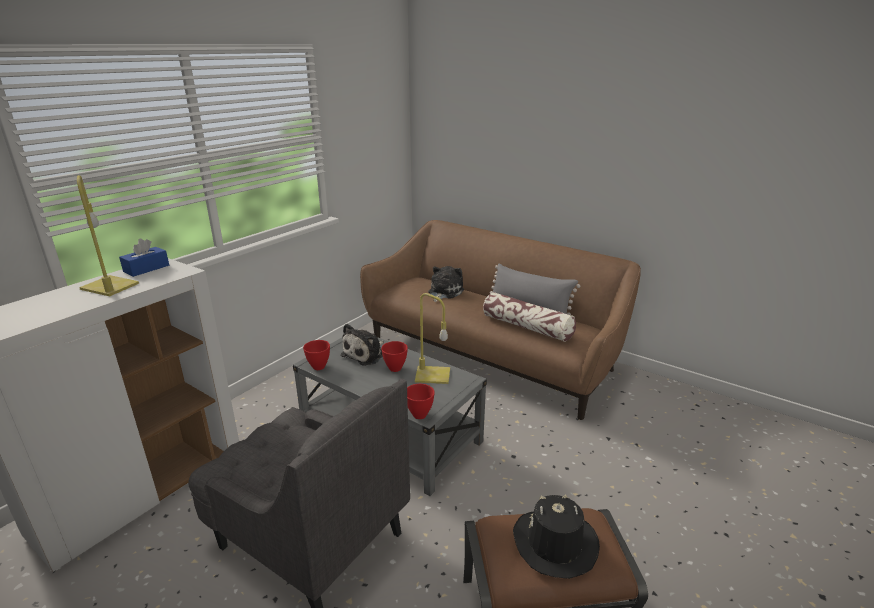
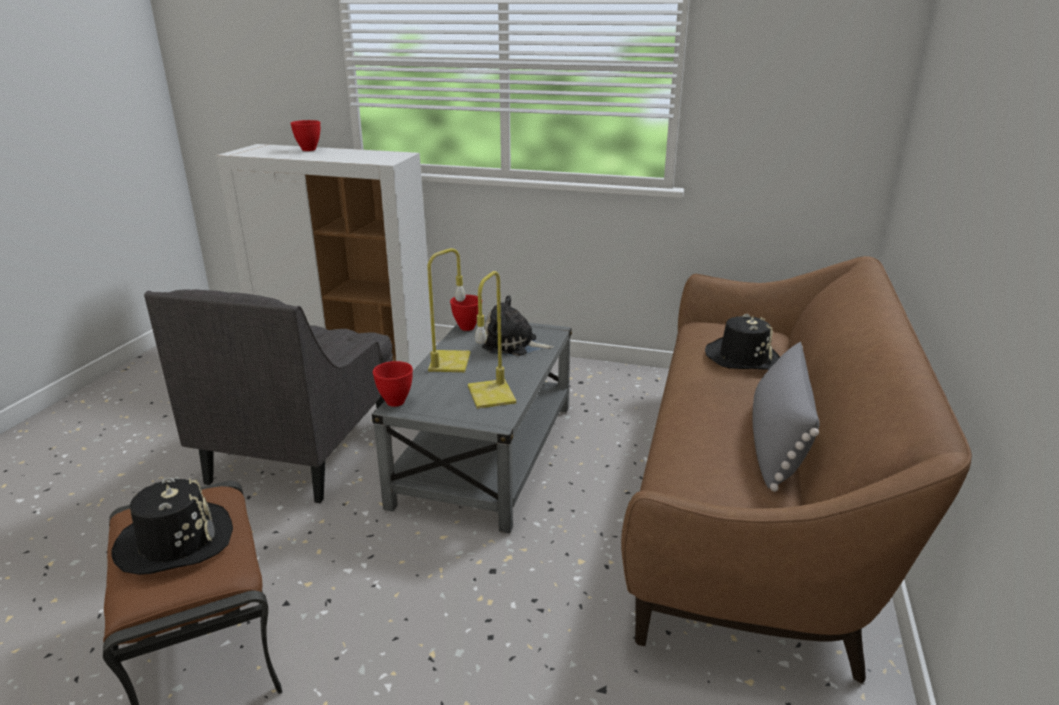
camera: 70 degrees right, 0 degrees up
(111, 286) = (341, 155): yellow table lamp -> yellow table lamp (450, 362)
(146, 268) = (385, 154): blue tissue box -> none
(395, 368) = (491, 368): red bowl -> red bowl (308, 150)
(444, 292) = (742, 357): plush toy -> black hat
(527, 327) = (701, 447): pillow -> none

